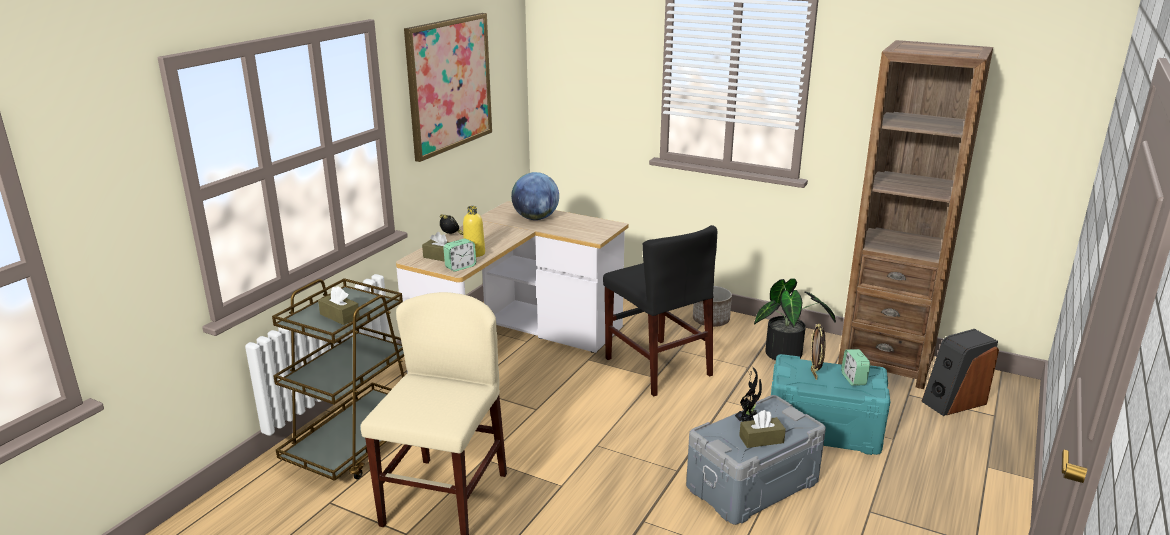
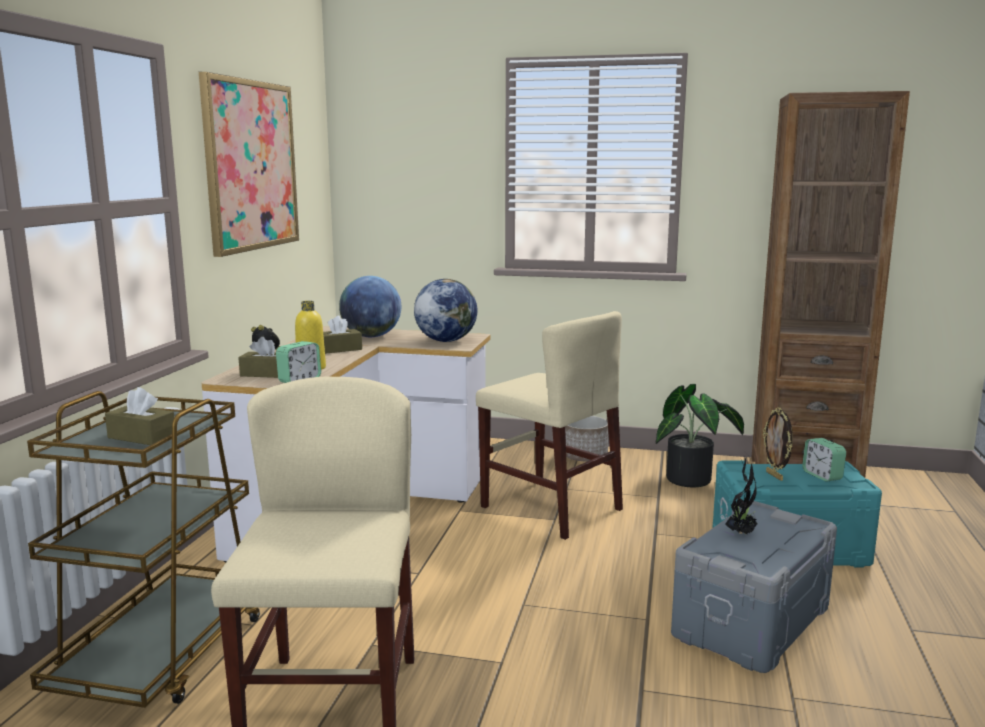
camera: 15 degrees left, 10 degrees down
(588, 229) = (445, 341): none -> globe
(657, 366) = (550, 508): black chair -> beige chair
(761, 439) = (772, 548): brown tissue box -> brown tissue box (339, 349)
(953, 402) = (903, 504): speaker -> none

